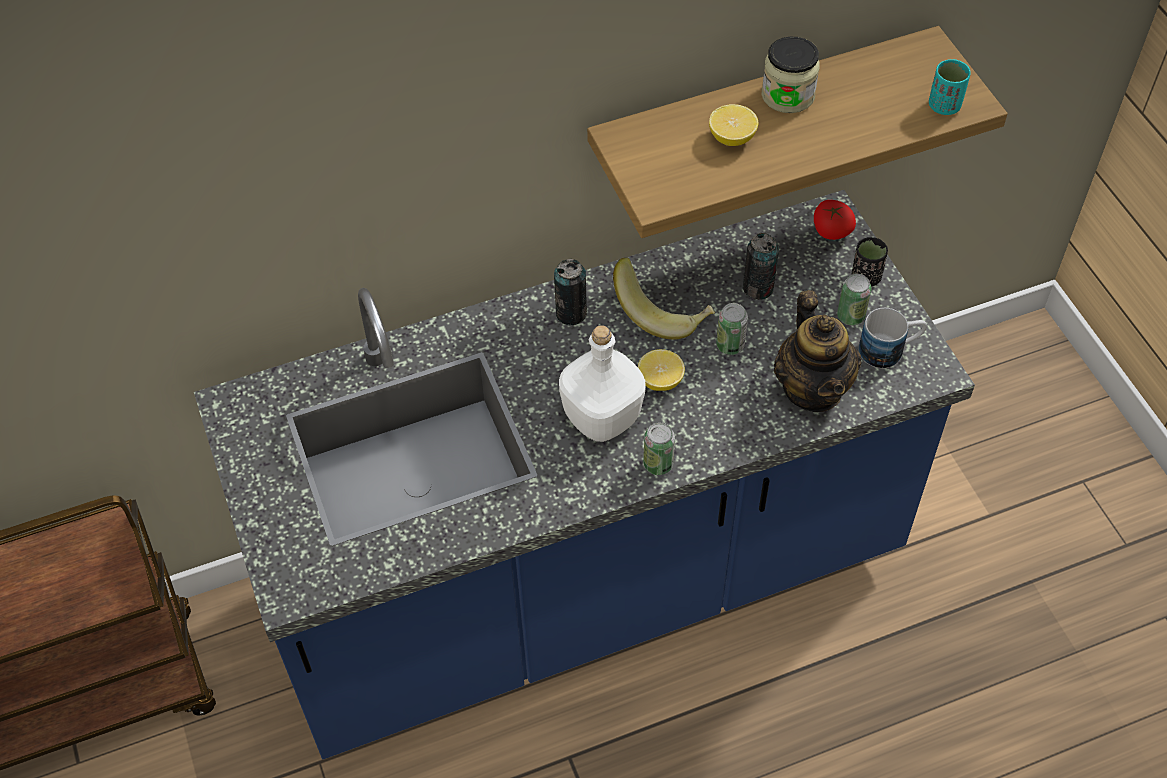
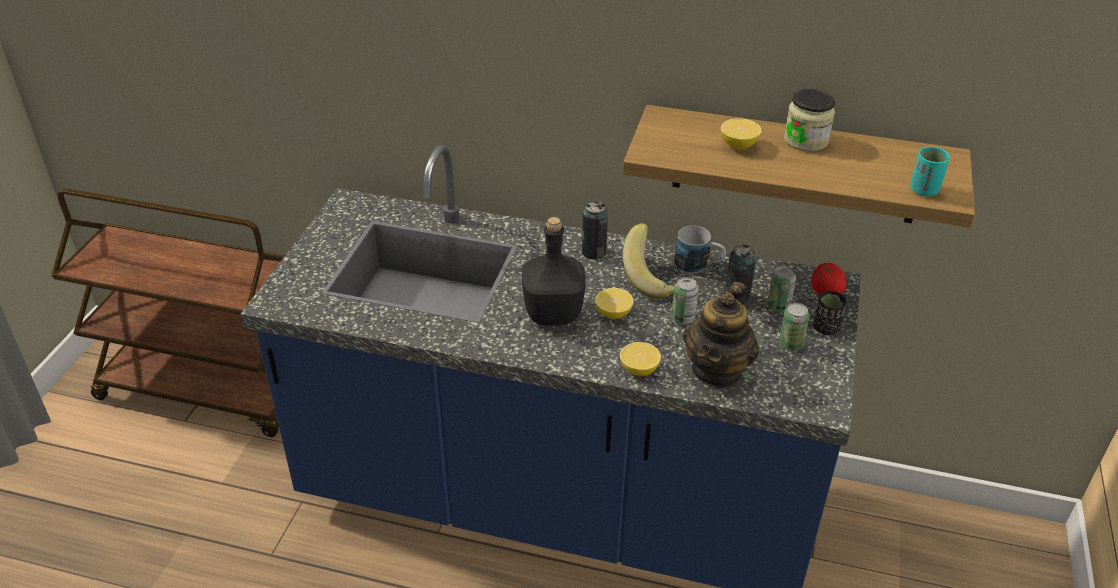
camera: 35 degrees right, 15 degrees down
(603, 417) = (554, 313): white bottle -> black bottle
(658, 464) = (562, 356): can -> can (778, 306)
(743, 433) = (639, 369): none -> lemon
(890, 350) = (801, 378): mug -> mug (698, 265)

